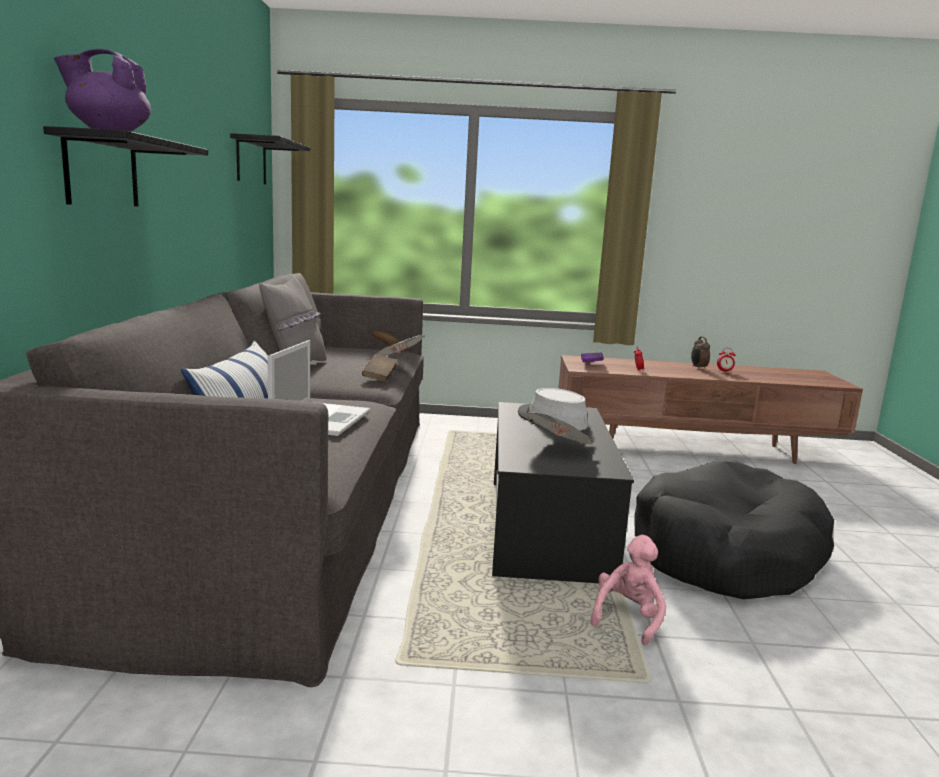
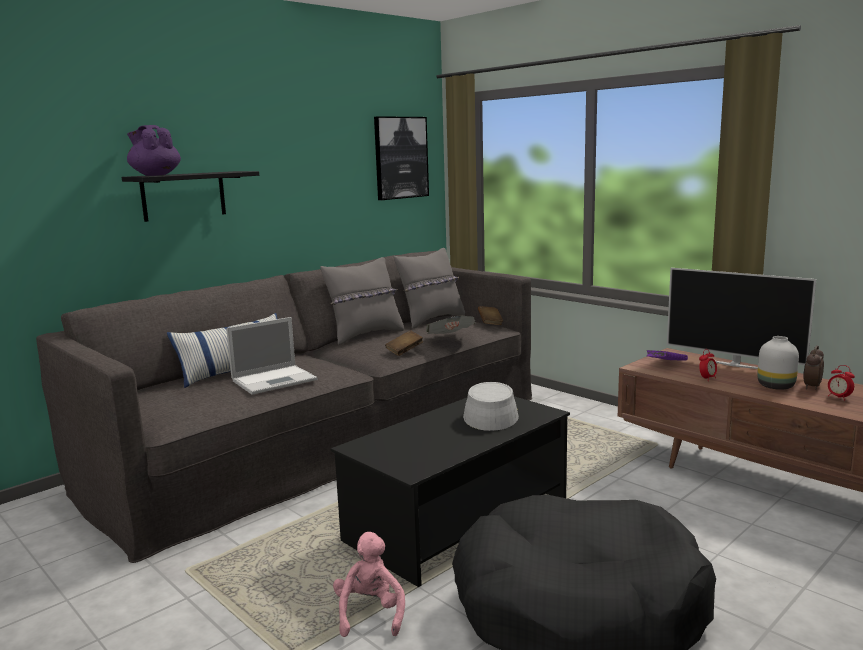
camera: 45 degrees right, 0 degrees up
(251, 161) = (400, 158): black shelf -> picture
(326, 349) = (431, 320): none -> grey pillow
(560, 449) = (423, 442): newspaper -> none
(627, 360) = (734, 364): none -> television
(628, 618) = (370, 614): pink plush toy -> pink plush toy turned 75 degrees counterclockwise
(681, 370) = (775, 386): none -> white vase

